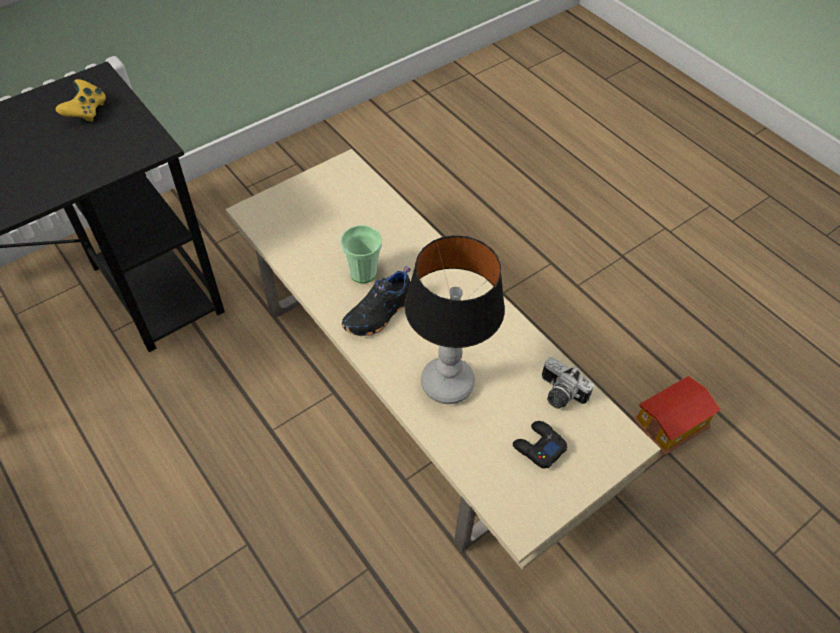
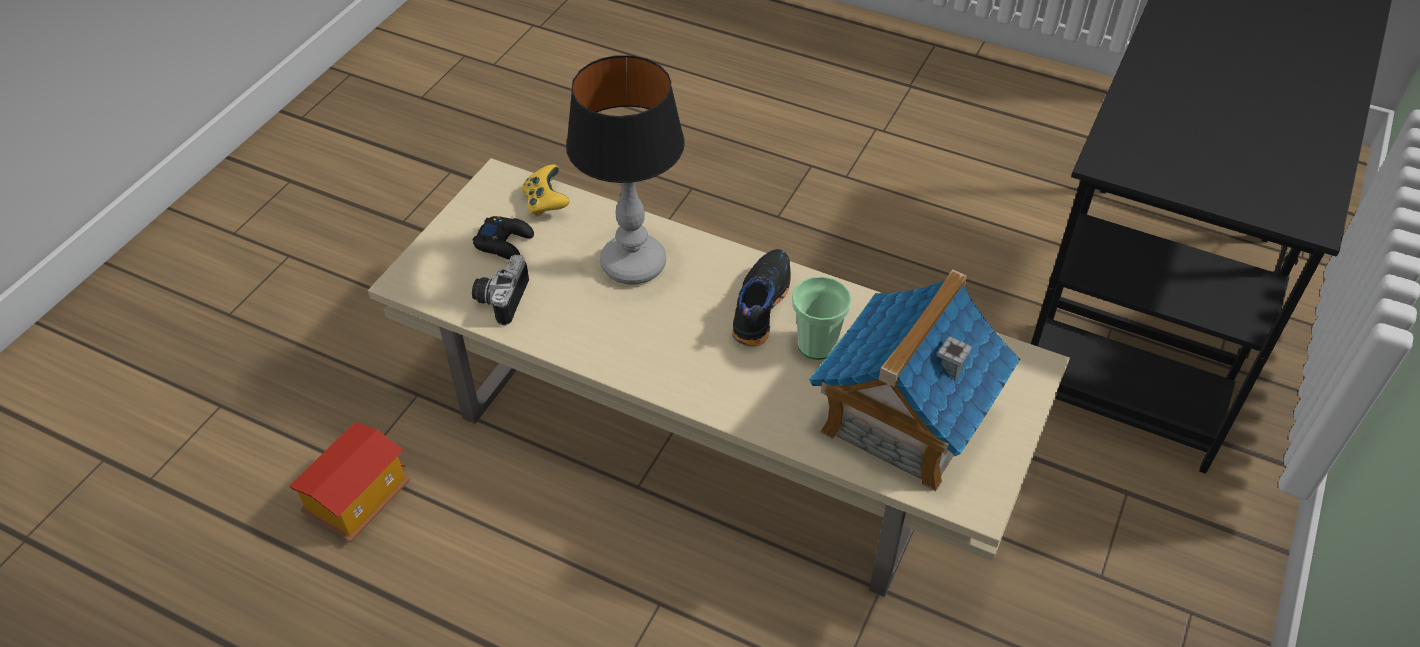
camera: 155 degrees right, 5 degrees down
(86, 111) = (1246, 171): yellow game controller -> yellow game controller (546, 203)
(348, 213) = (904, 419): none -> toy house
(559, 394) = (500, 299): camera -> camera turned 90 degrees counterclockwise

